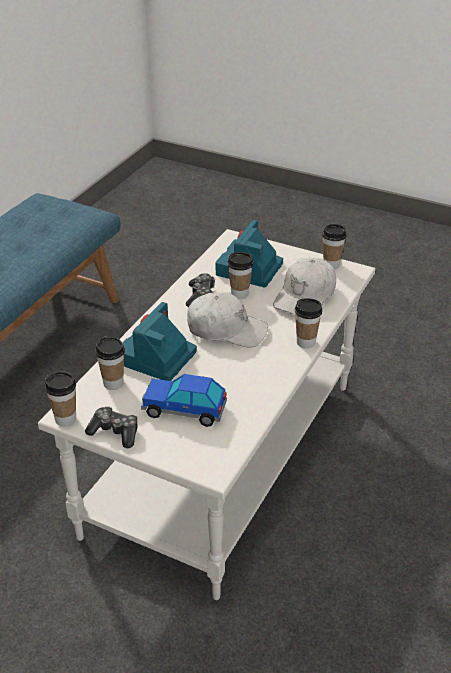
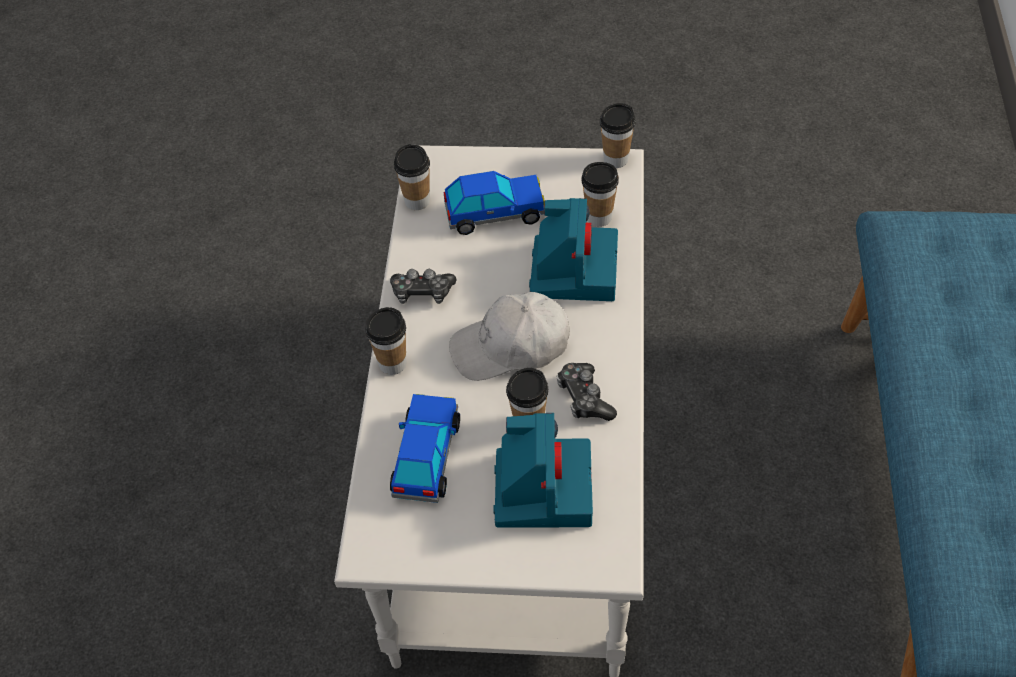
camera: 160 degrees right, 15 degrees up
(115, 432) = (552, 163): game controller -> game controller (422, 293)
(305, 296) = (426, 456): white cap -> toy car
(331, 265) = (411, 555): cup -> cup (417, 201)

